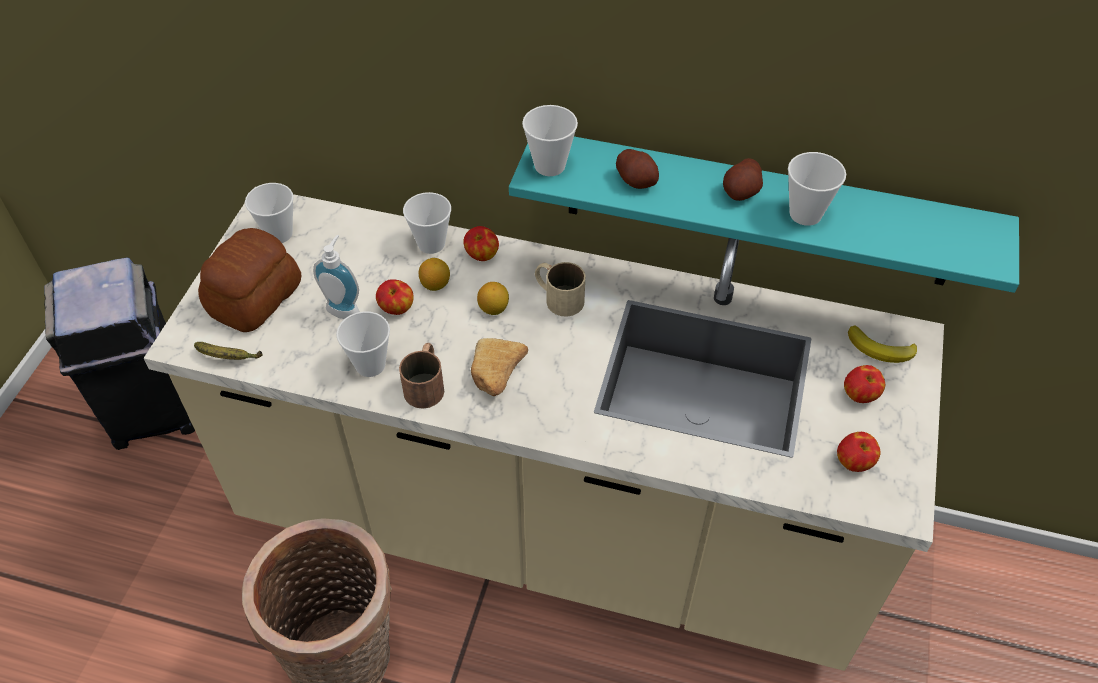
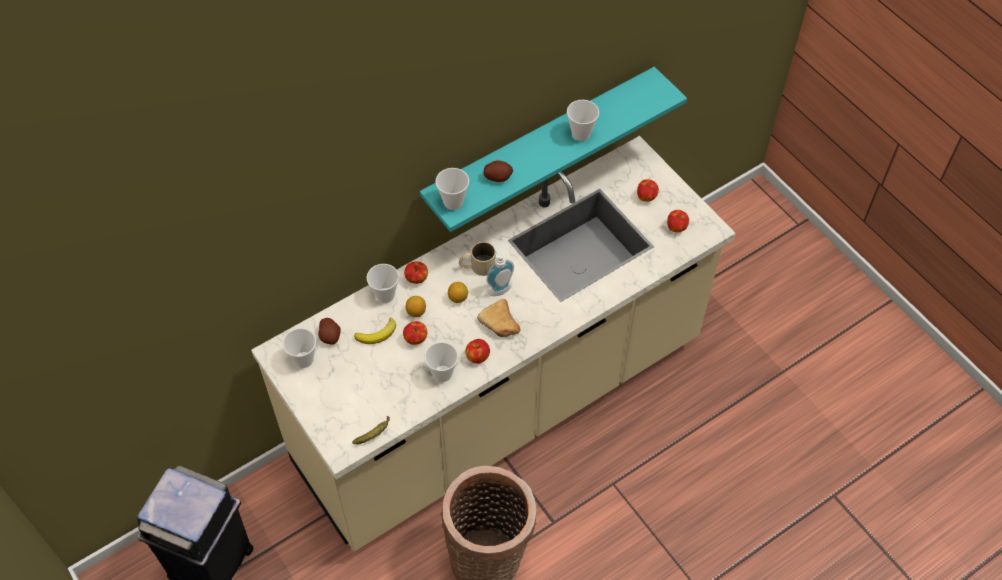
camera: 50 degrees left, 5 degrees up
(253, 298) = (342, 399): bread -> none
(345, 308) = (392, 361): soap dispenser -> soap dispenser (498, 287)
(426, 383) = (477, 357): brown mug -> apple
(741, 192) = (545, 145): potato -> potato (330, 336)
(880, 349) = (630, 169): banana -> banana (377, 334)

